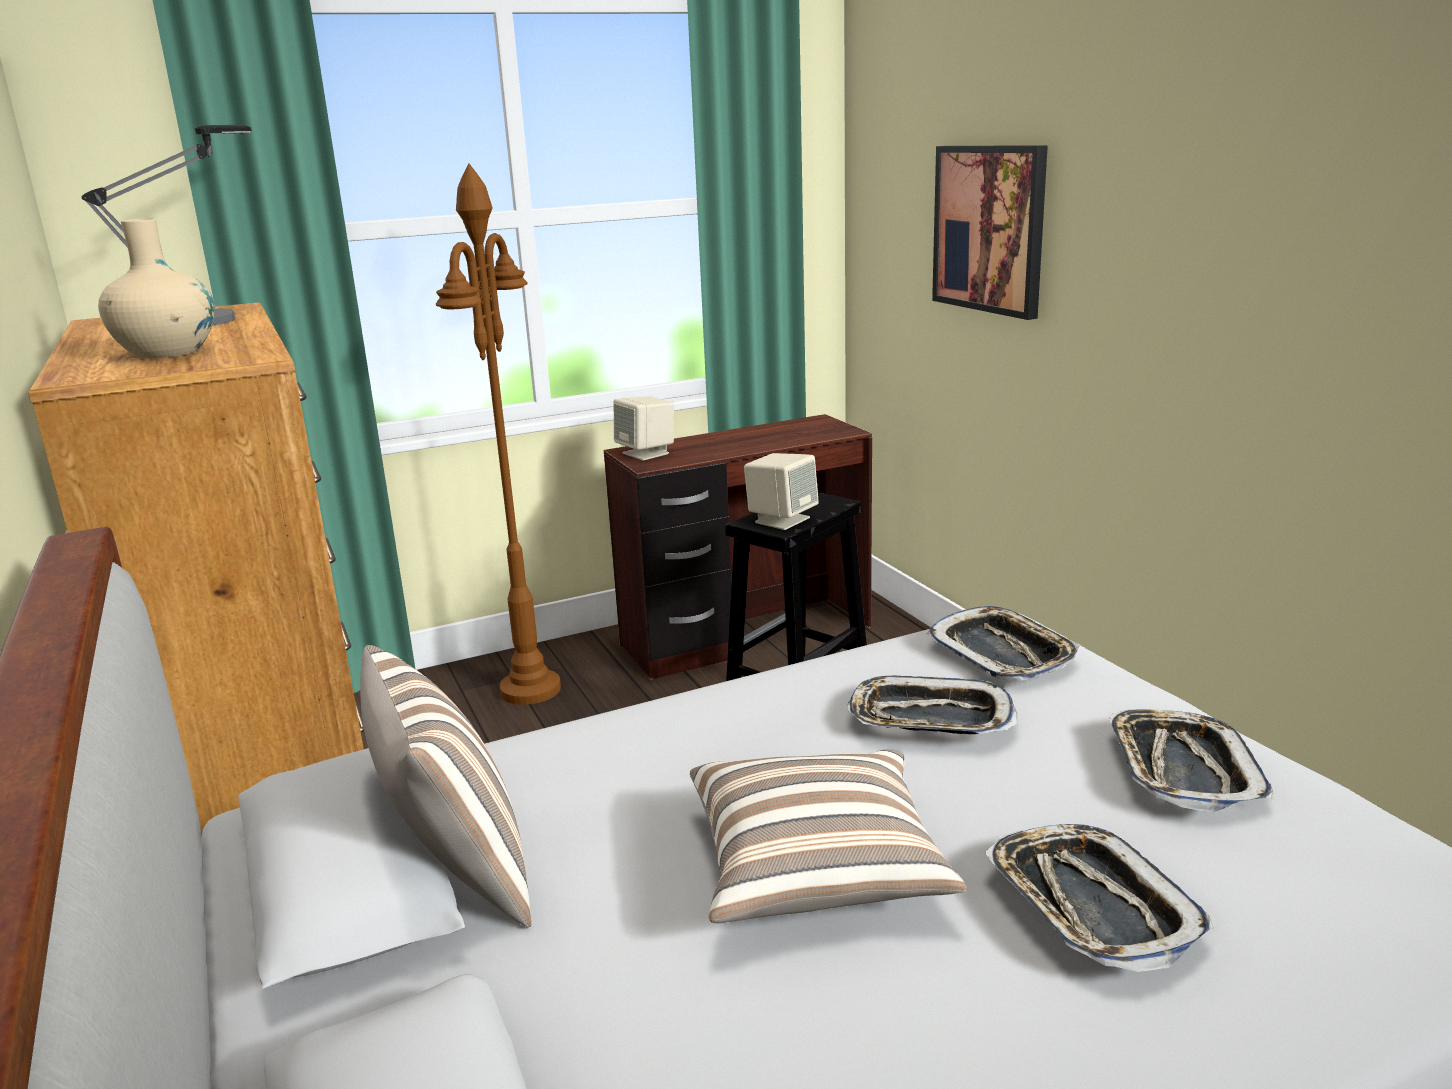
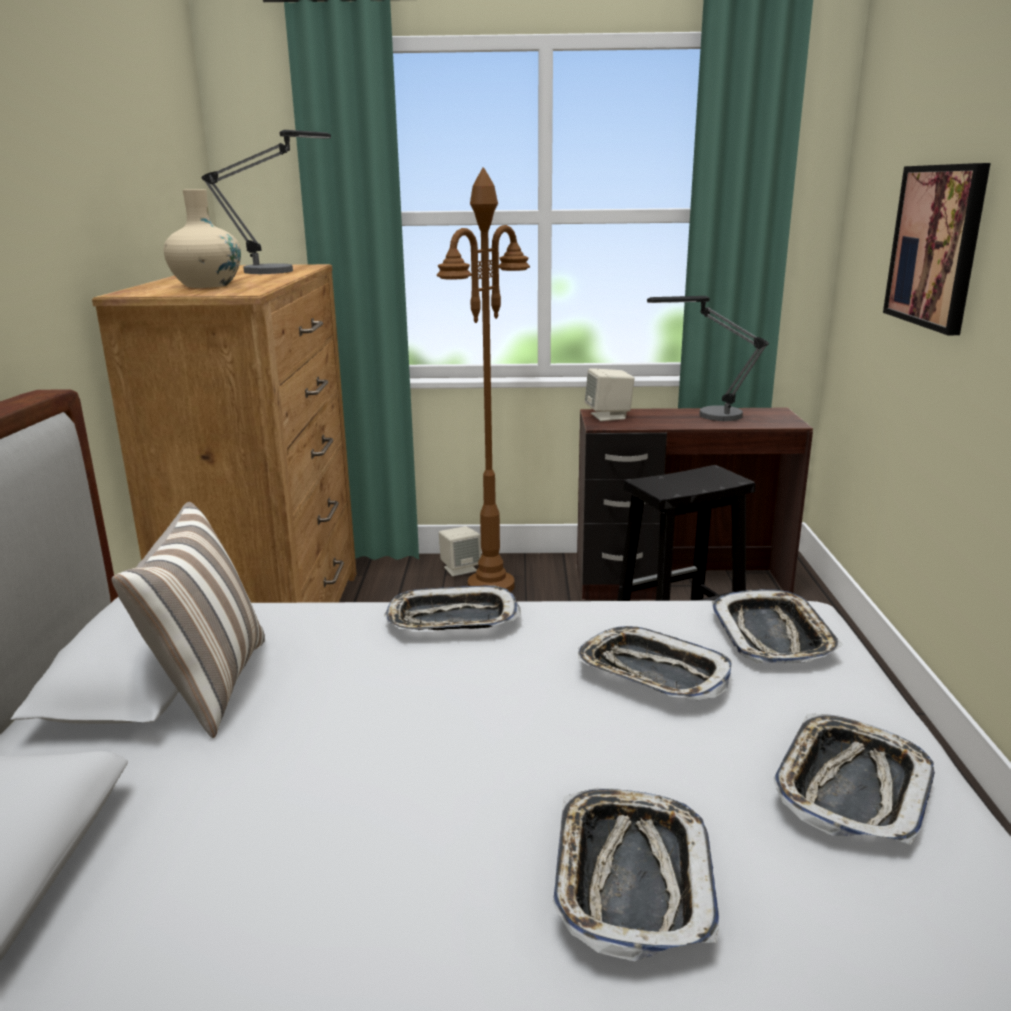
camera: 25 degrees right, 0 degrees up
(671, 720) = (452, 619): none -> tray
(753, 435) = (707, 415): none -> table lamp
(782, 520) = (672, 485): beige speaker -> beige speaker (460, 569)
(816, 868) = (442, 765): pillow -> none

